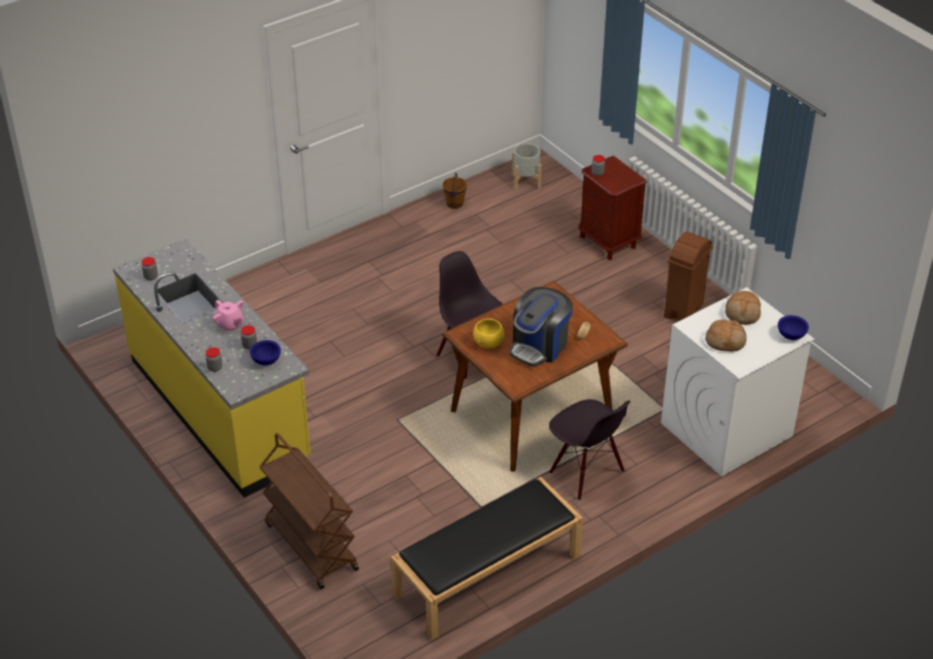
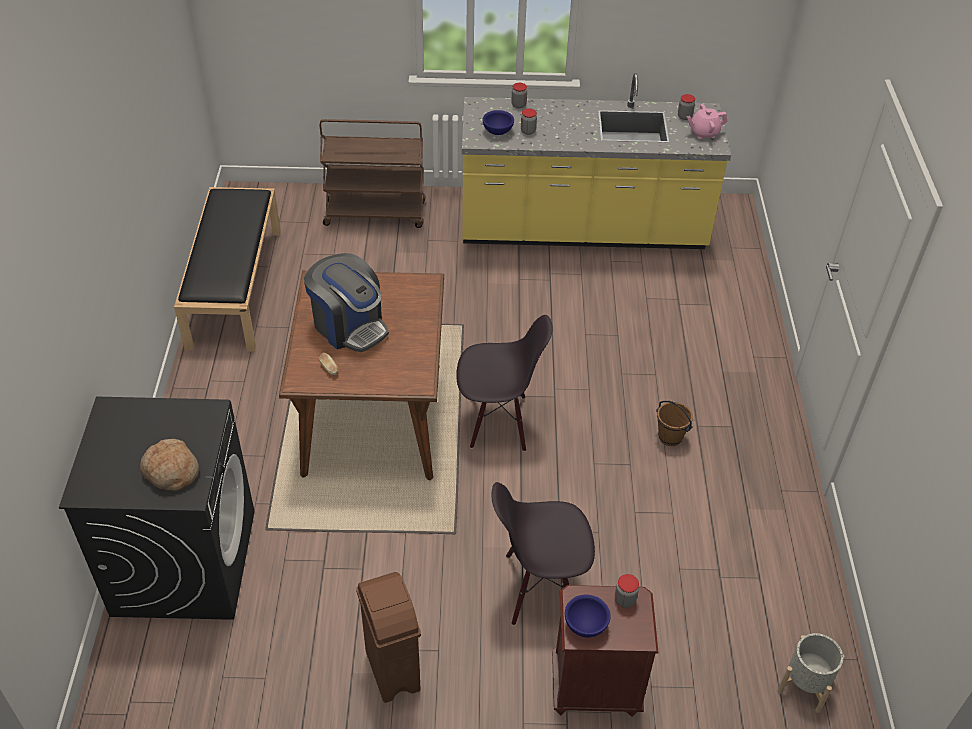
camera: 125 degrees right, 5 degrees up
(230, 324) = (569, 132): pink teapot -> pink teapot (704, 133)
(455, 204) = (798, 569): brown bucket -> brown bucket (669, 437)
(488, 342) = (394, 294): yellow bowl -> none
(539, 346) = (349, 326): coffee machine -> coffee machine turned 150 degrees clockwise
(586, 473) = (261, 411): black chair -> black chair (539, 588)
(725, 341) = (153, 424): bread -> none
(726, 430) = (184, 561): white washing machine -> black washing machine
(791, 336) = (87, 488): blue bowl -> blue bowl (585, 625)

